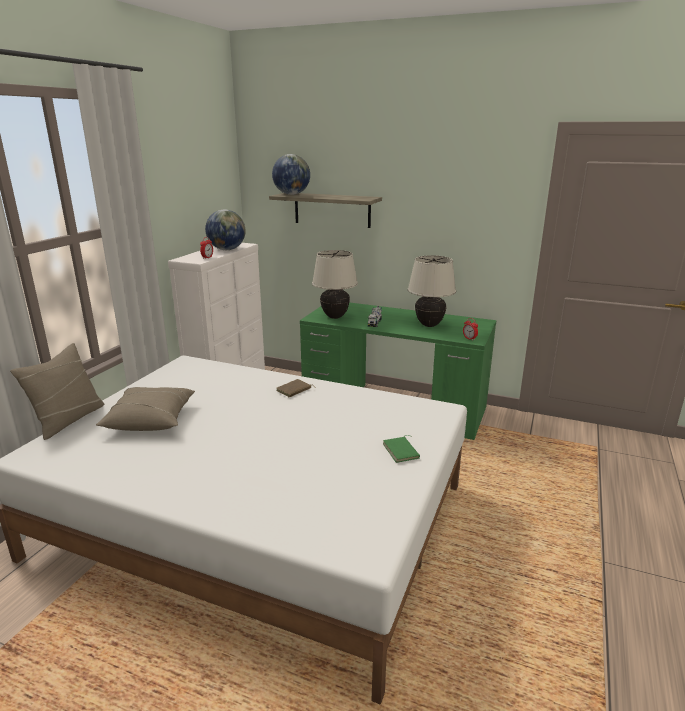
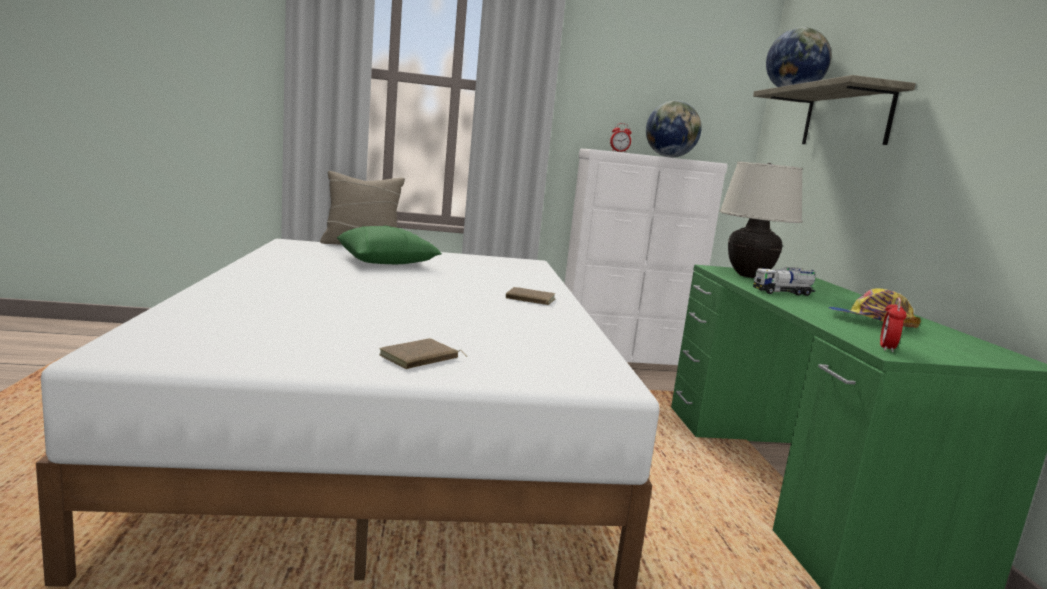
camera: 60 degrees right, 10 degrees down
(151, 419) = (387, 261): beige pillow -> green pillow
(402, 451) = (420, 359): green book -> brown book
(429, 325) = (869, 321): beige table lamp -> cap

